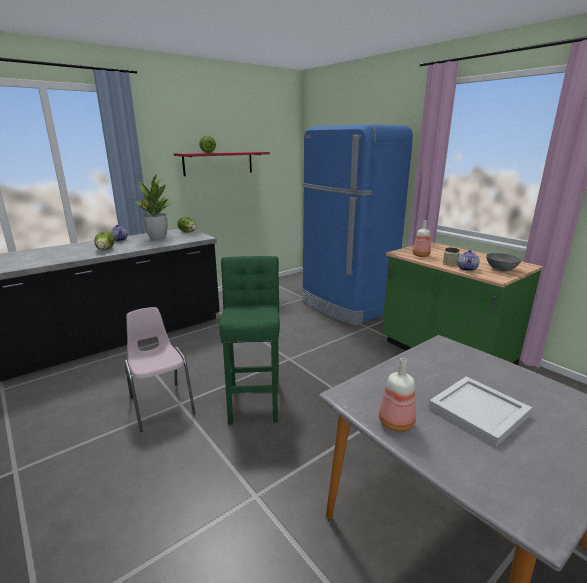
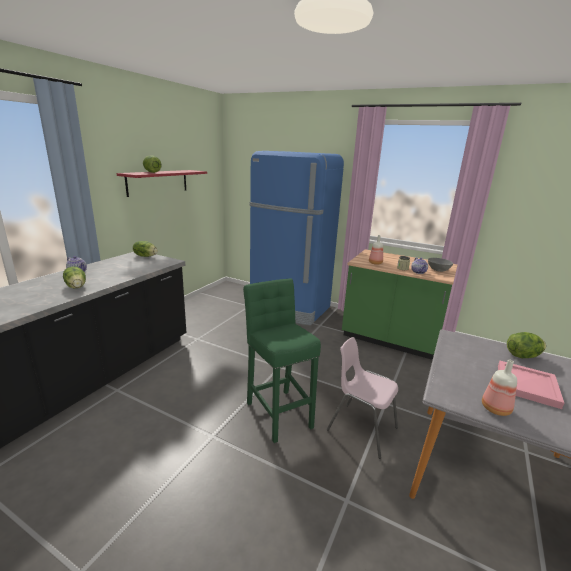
camera: 25 degrees left, 0 degrees up
(157, 238) = (121, 266): potted plant -> none
(161, 405) = (195, 443): pink chair -> pink chair (361, 428)
(478, 411) = (525, 385): white tray -> pink tray
(520, 381) = (522, 356): none -> lettuce

